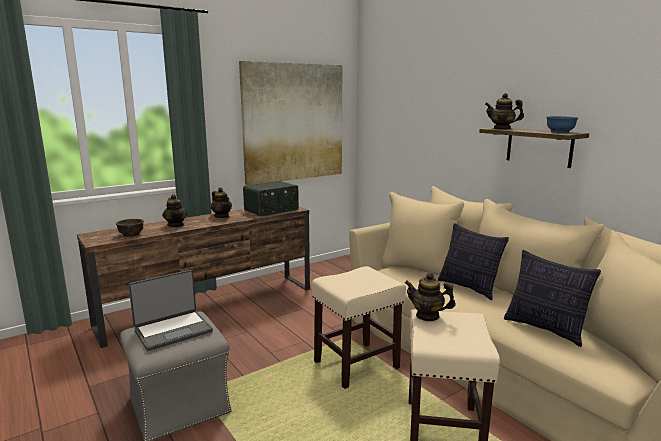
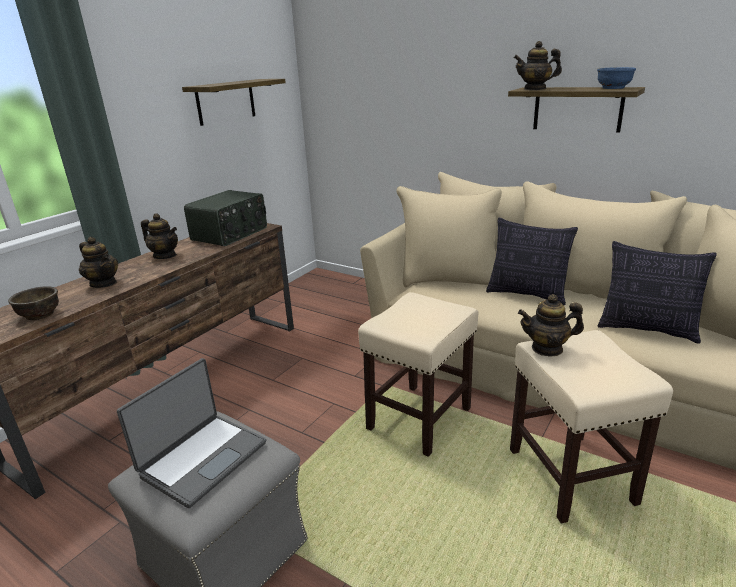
camera: 20 degrees left, 10 degrees up
(293, 122) = (226, 101): picture -> shelf

